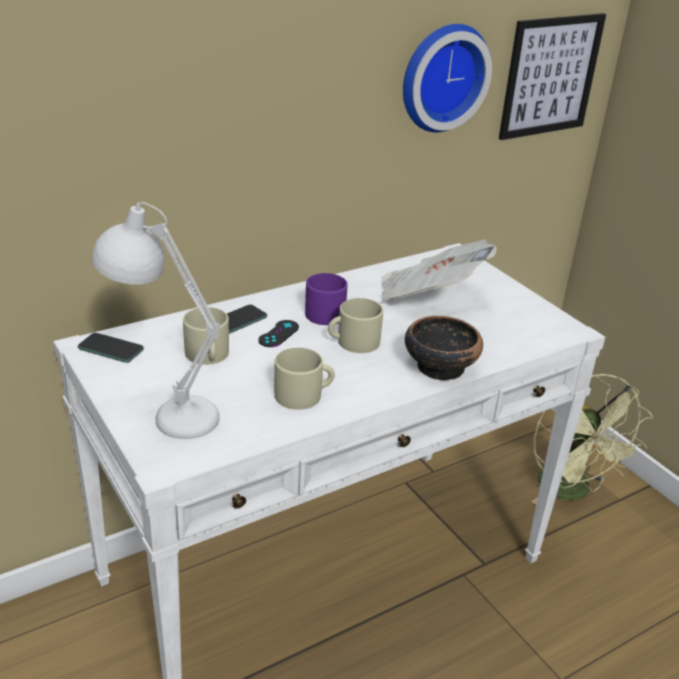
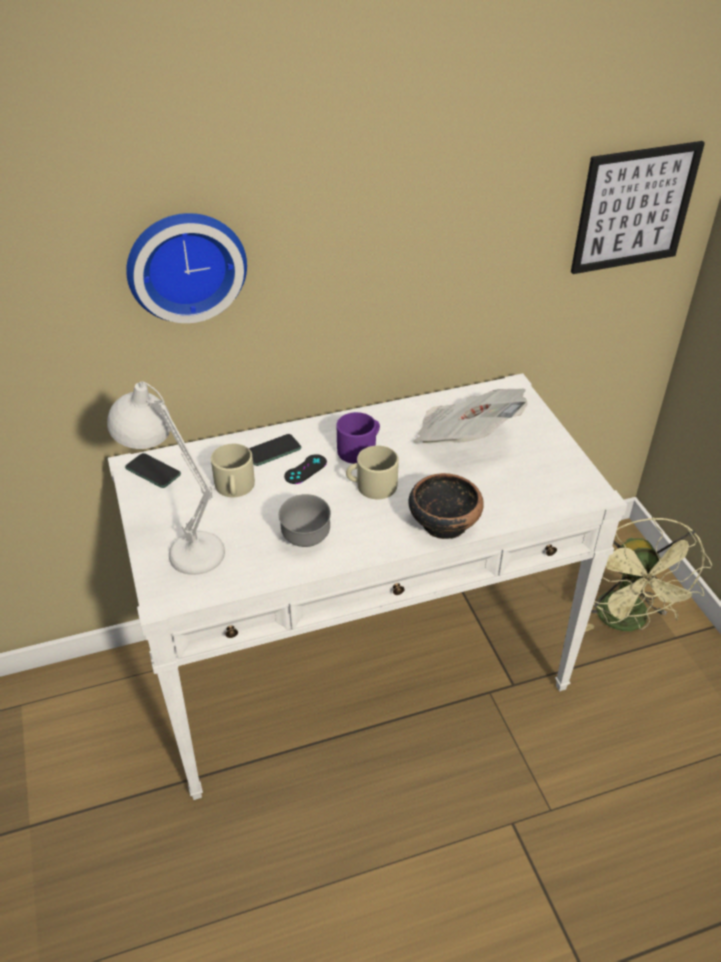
camera: 15 degrees right, 10 degrees up
(304, 395) = (306, 540): beige mug -> grey bowl
(441, 76) = (499, 216): wall clock -> wall clock (185, 264)

